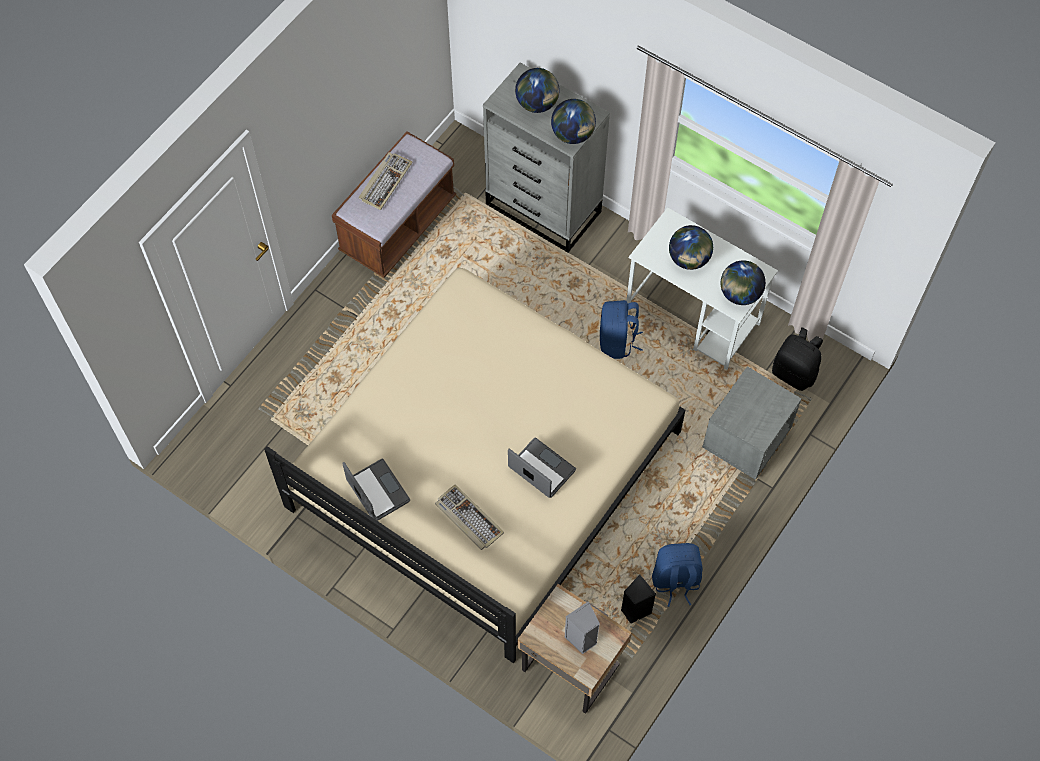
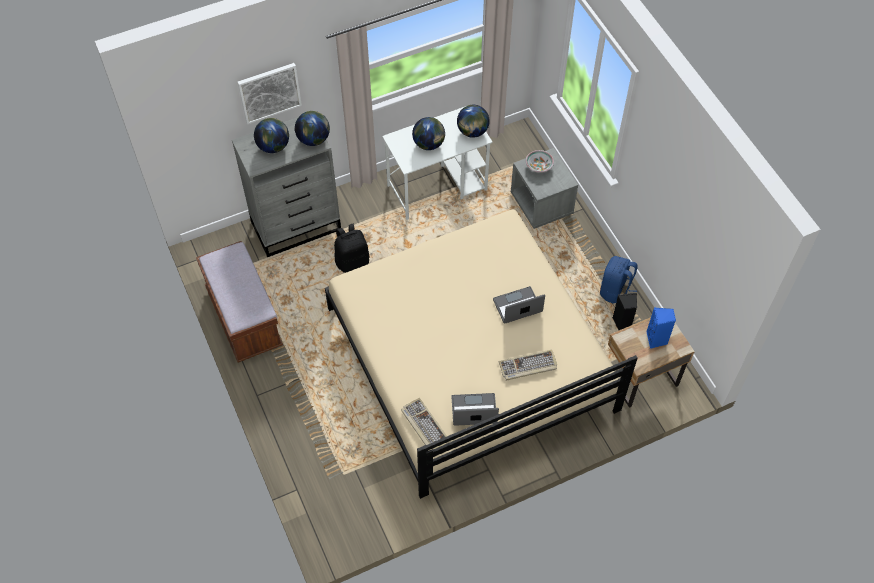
camera: 60 degrees left, 5 degrees down
(385, 181) = (229, 288): keyboard -> keyboard (424, 426)
(575, 51) = (269, 92): none -> picture
(581, 639) = (657, 339): grey speaker -> blue speaker
(617, 341) = (427, 236): blue backpack -> none
(761, 395) = (538, 166): none -> bowl
(794, 373) = (512, 157): black backpack -> black backpack (352, 261)

